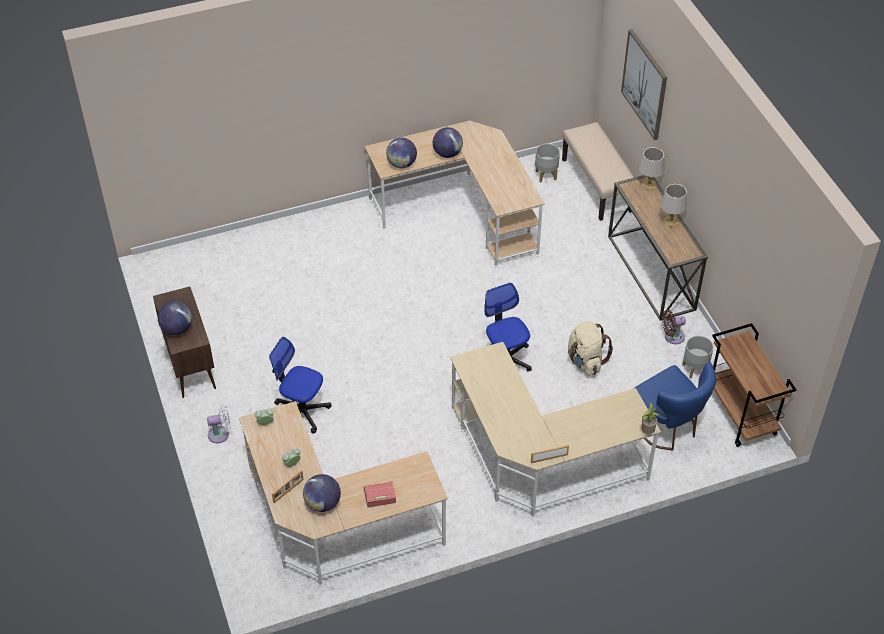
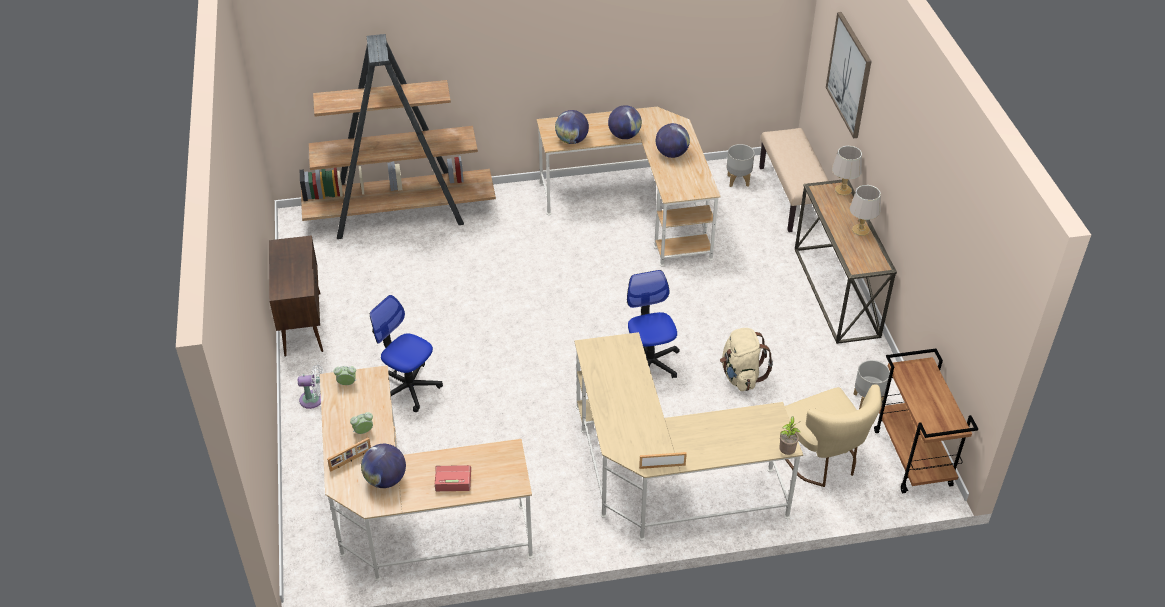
camera: 10 degrees right, 5 degrees down
(177, 329) = (283, 276): globe -> globe (671, 154)
(250, 246) = (401, 214): none -> brown bookcase
(667, 427) = (822, 460): blue chair -> beige chair
(672, 337) = (847, 363): brown fan -> none

